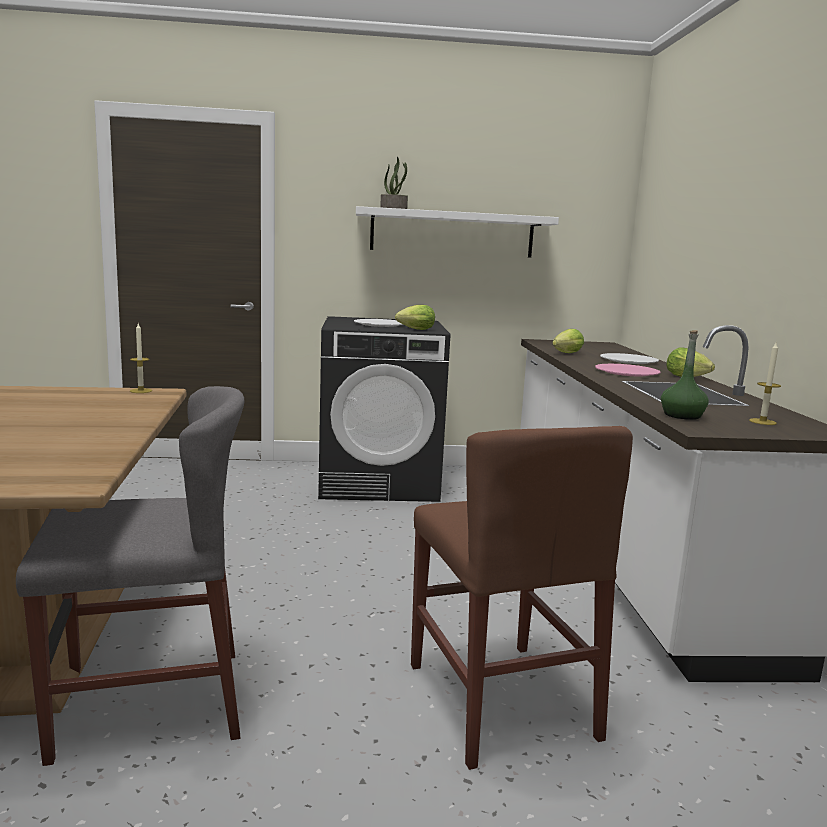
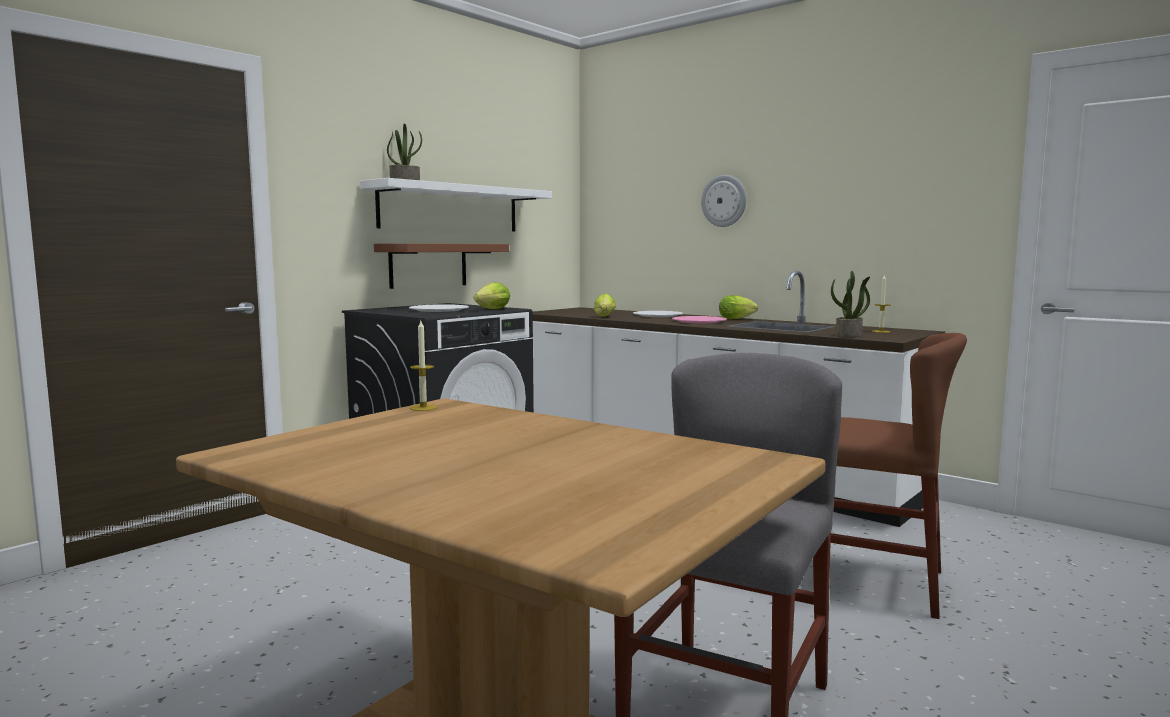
camera: 45 degrees left, 5 degrees down
(422, 285) = (428, 265): none -> brown shelf
(682, 416) = (849, 335): green bottle -> potted plant
(719, 230) = (724, 201): none -> wall clock

